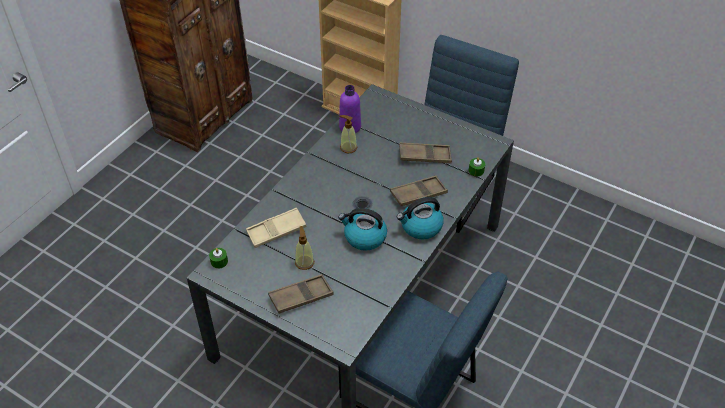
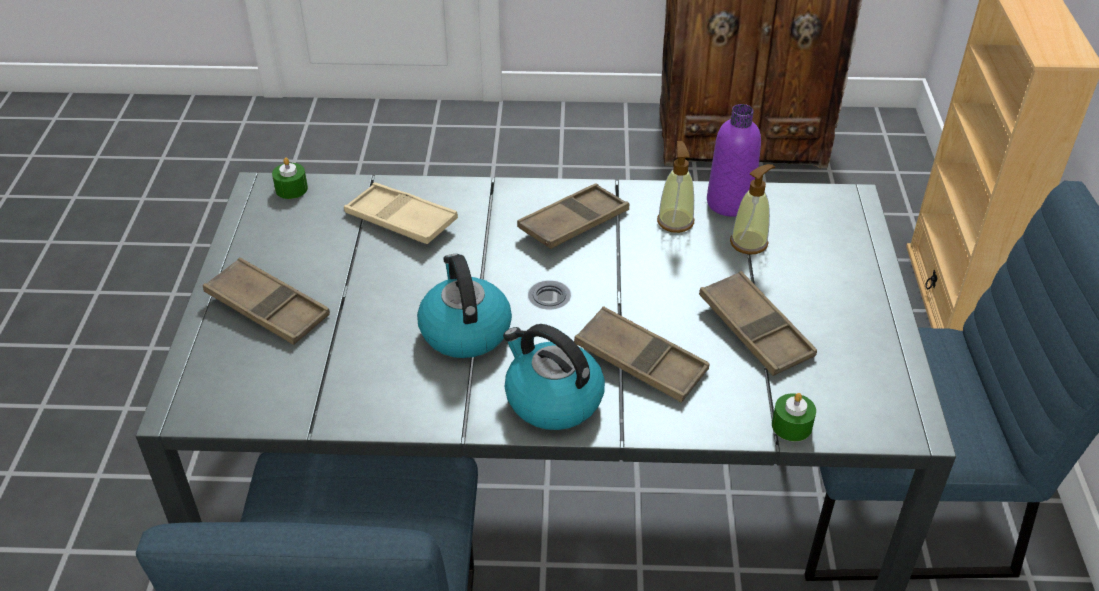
camera: 60 degrees right, 5 degrees down
(304, 262) = (350, 280): soap dispenser -> soap dispenser (749, 243)
(324, 177) = (573, 223): none -> brown tray

